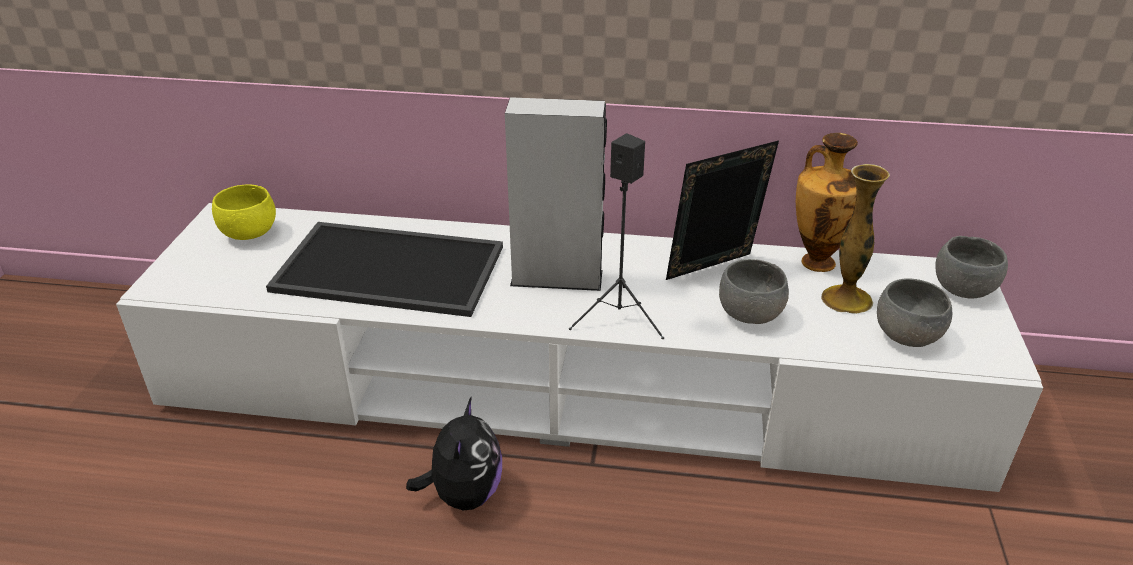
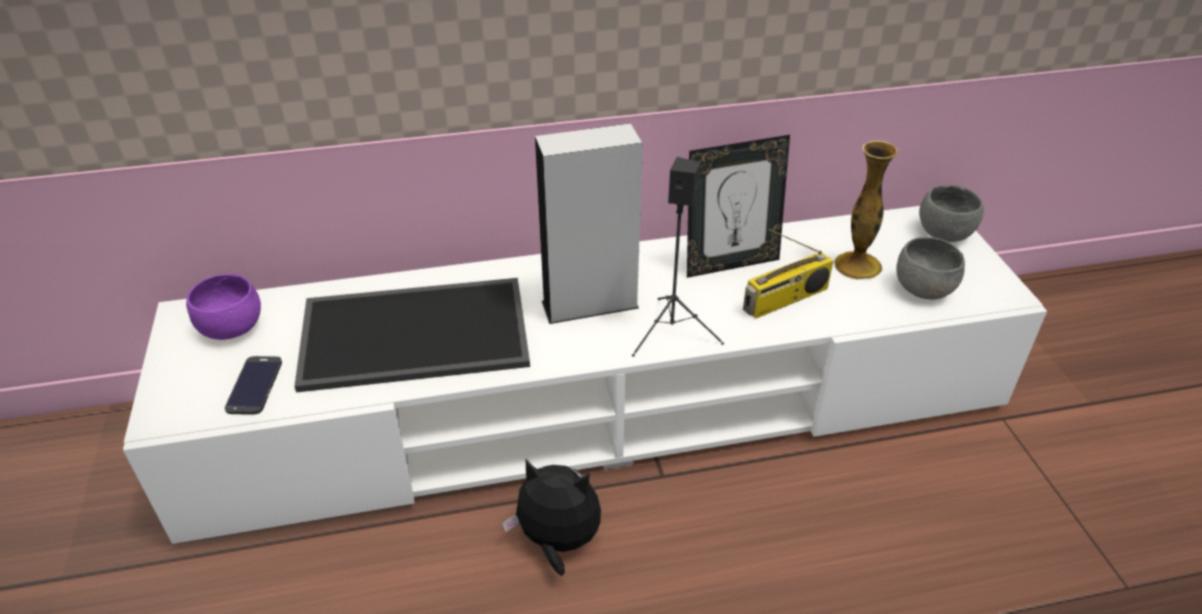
camera: 20 degrees left, 5 degrees up
(239, 279) = (254, 385): none -> phone
(249, 233) = (232, 328): yellow bowl -> purple bowl
(464, 494) = (557, 542): plush toy -> plush toy turned 60 degrees counterclockwise
(713, 271) = (730, 263): picture frame -> picture frame turned 150 degrees counterclockwise
(750, 314) = (785, 300): grey bowl -> radio
(816, 261) = (812, 233): vase -> none

